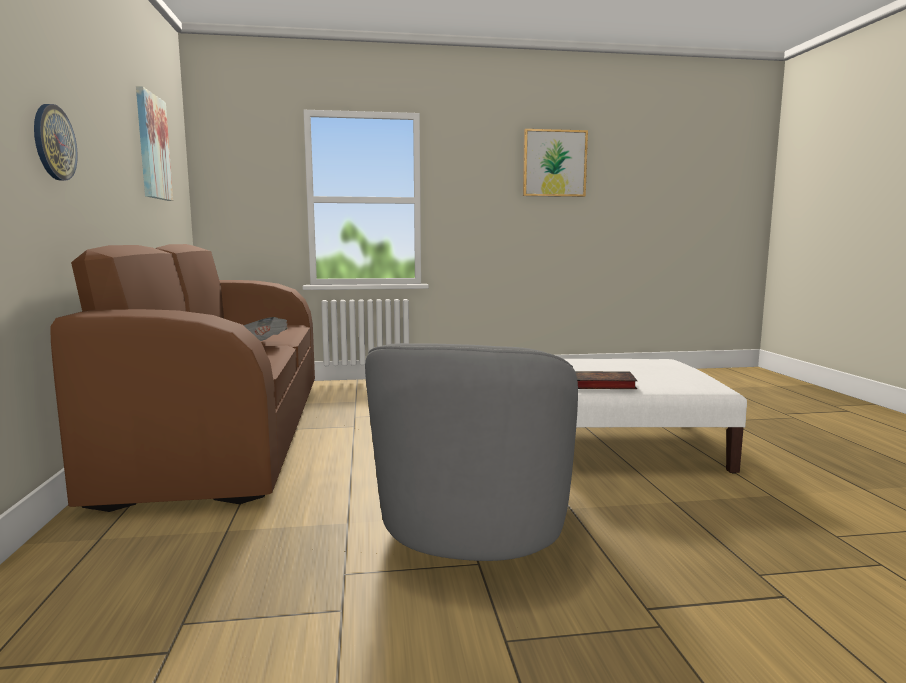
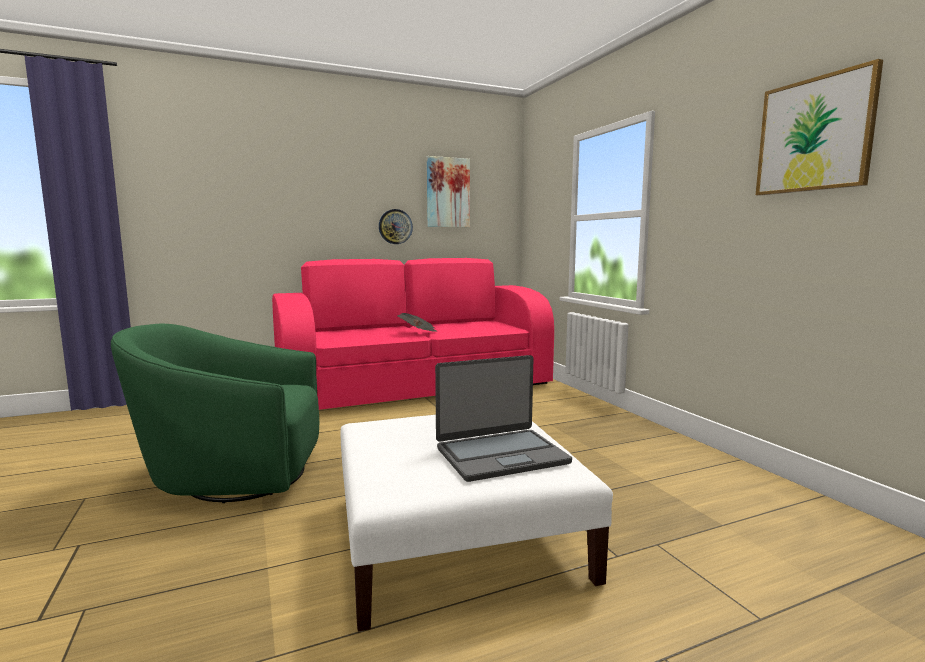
camera: 75 degrees right, 0 degrees up
(54, 142) = (310, 207): wall clock -> wall clock (395, 226)
(229, 430) = (418, 388): brown sofa -> pink sofa
(474, 529) = (233, 476): grey armchair -> green armchair
(601, 385) = (374, 433): book -> none
(648, 365) = (500, 455): none -> laptop

